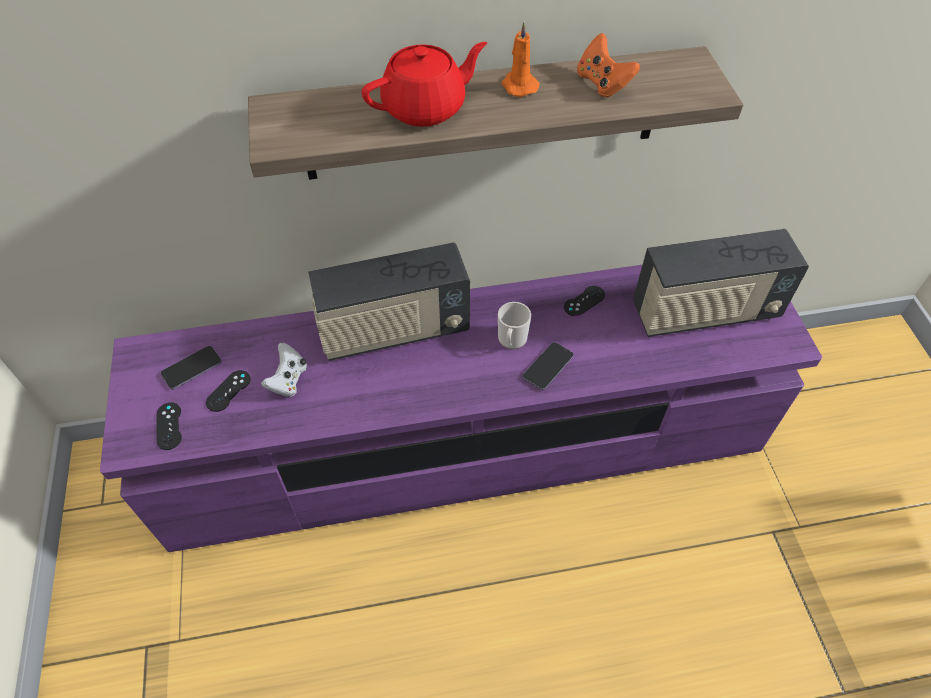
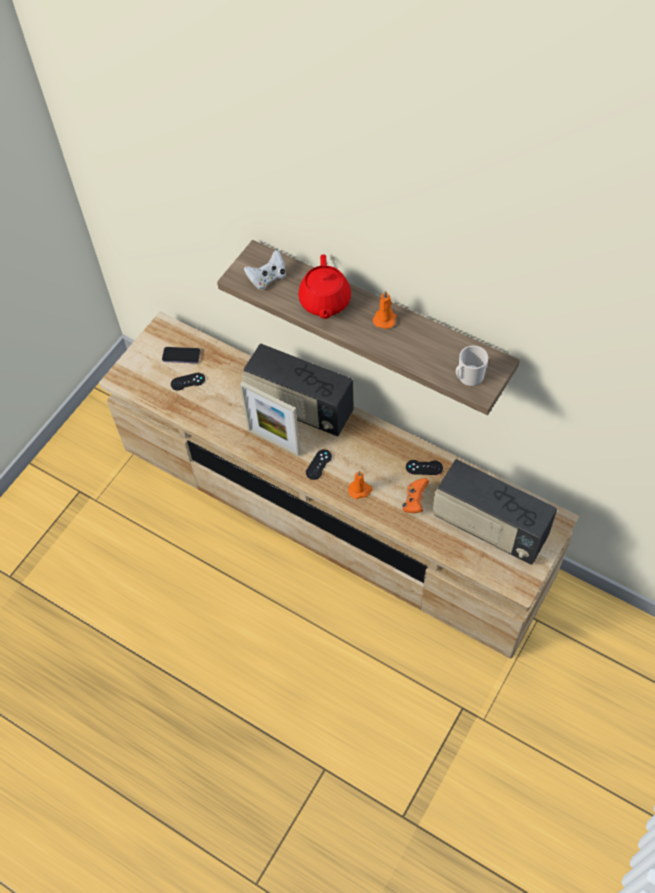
camera: 45 degrees right, 5 degrees up
(169, 426) = (146, 380): black game controller -> black game controller (318, 464)
(288, 380) = (221, 397): white game controller -> white game controller (267, 278)
(402, 385) = (274, 442): none -> picture frame
(426, 108) = (324, 302): red teapot -> red teapot turned 75 degrees clockwise
(465, 444) = (331, 511): purple tv stand -> beige tv stand
(511, 340) = (356, 460): mug -> mug (468, 377)
(548, 367) = (360, 490): phone -> orange candle
(602, 83) = (429, 346): orange game controller -> orange game controller (414, 501)

